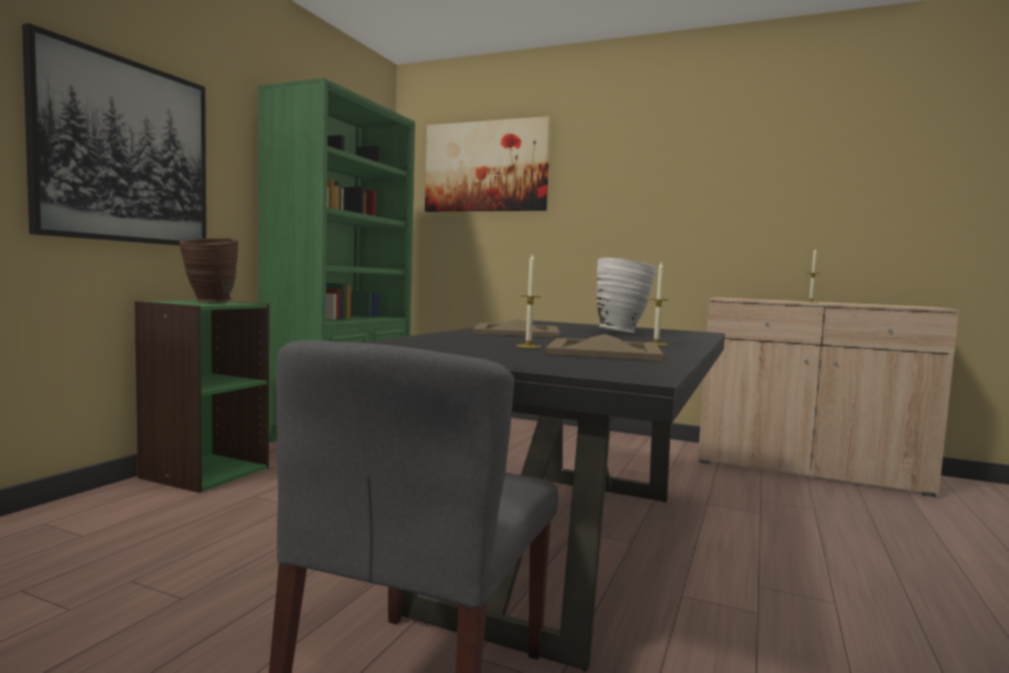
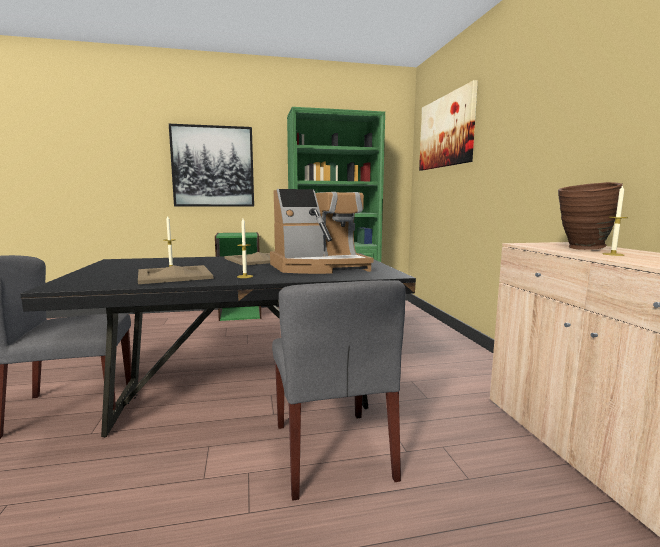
camera: 55 degrees right, 5 degrees up
(209, 302) = (237, 234): brown vase -> brown vase (582, 249)
(622, 332) = (319, 267): white vase -> coffee machine
(741, 538) = (332, 451): none -> grey chair

